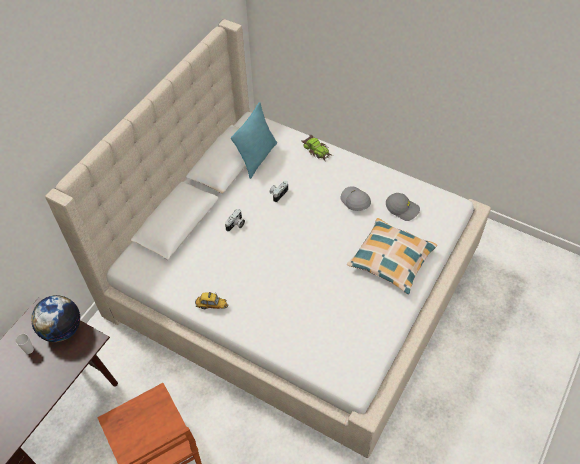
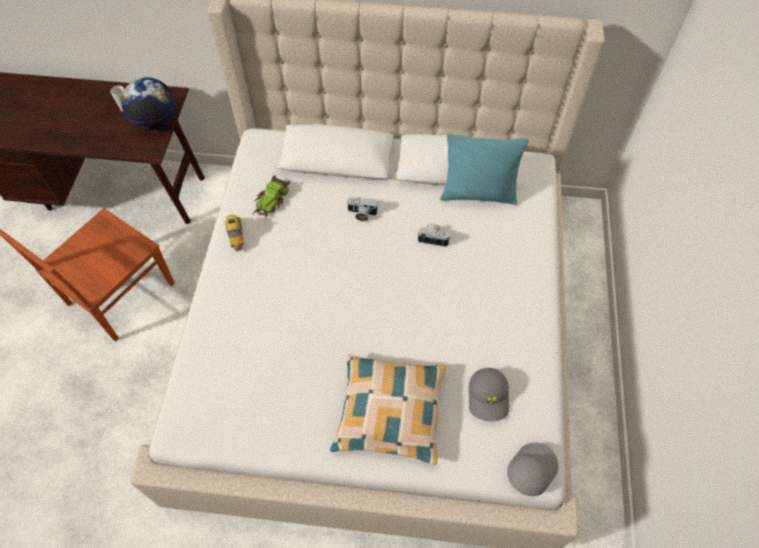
camera: 65 degrees right, 5 degrees up
(317, 150) = (532, 254): toy car -> toy car (272, 200)
(355, 201) = (468, 331): grey cap -> grey cap (531, 469)

